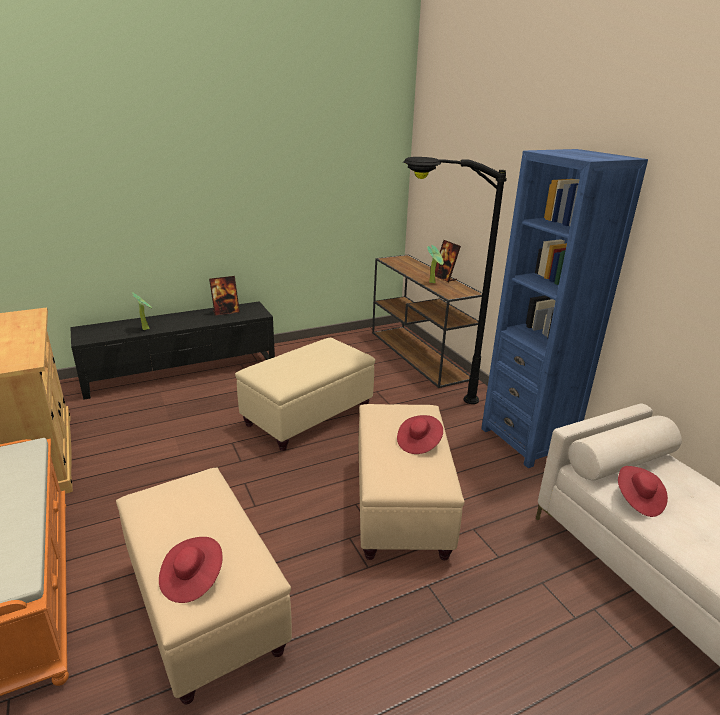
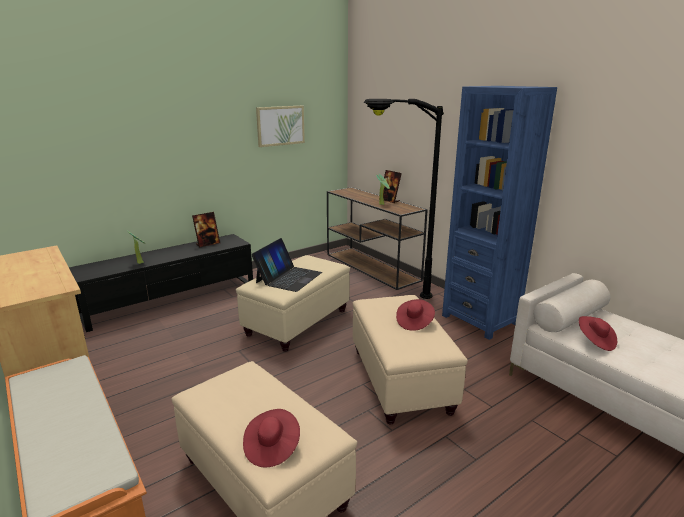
camera: 10 degrees left, 5 degrees down
(297, 365) = (288, 277): none -> laptop
(322, 177) = (280, 125): none -> picture

